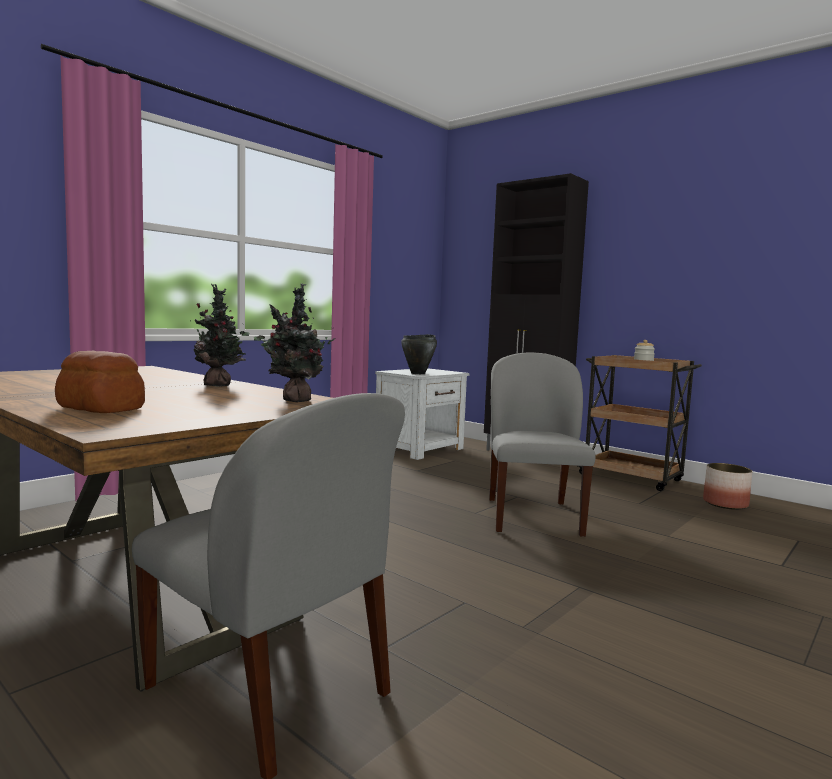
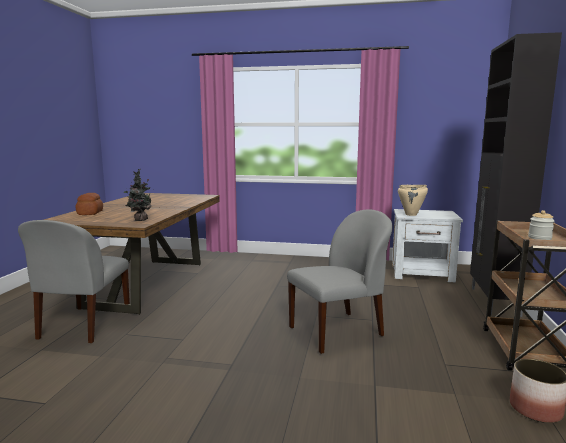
camera: 60 degrees right, 5 degrees up
(220, 385) = (168, 209): potted plant -> none
(418, 373) = (411, 214): black cooking pot -> beige cooking pot

